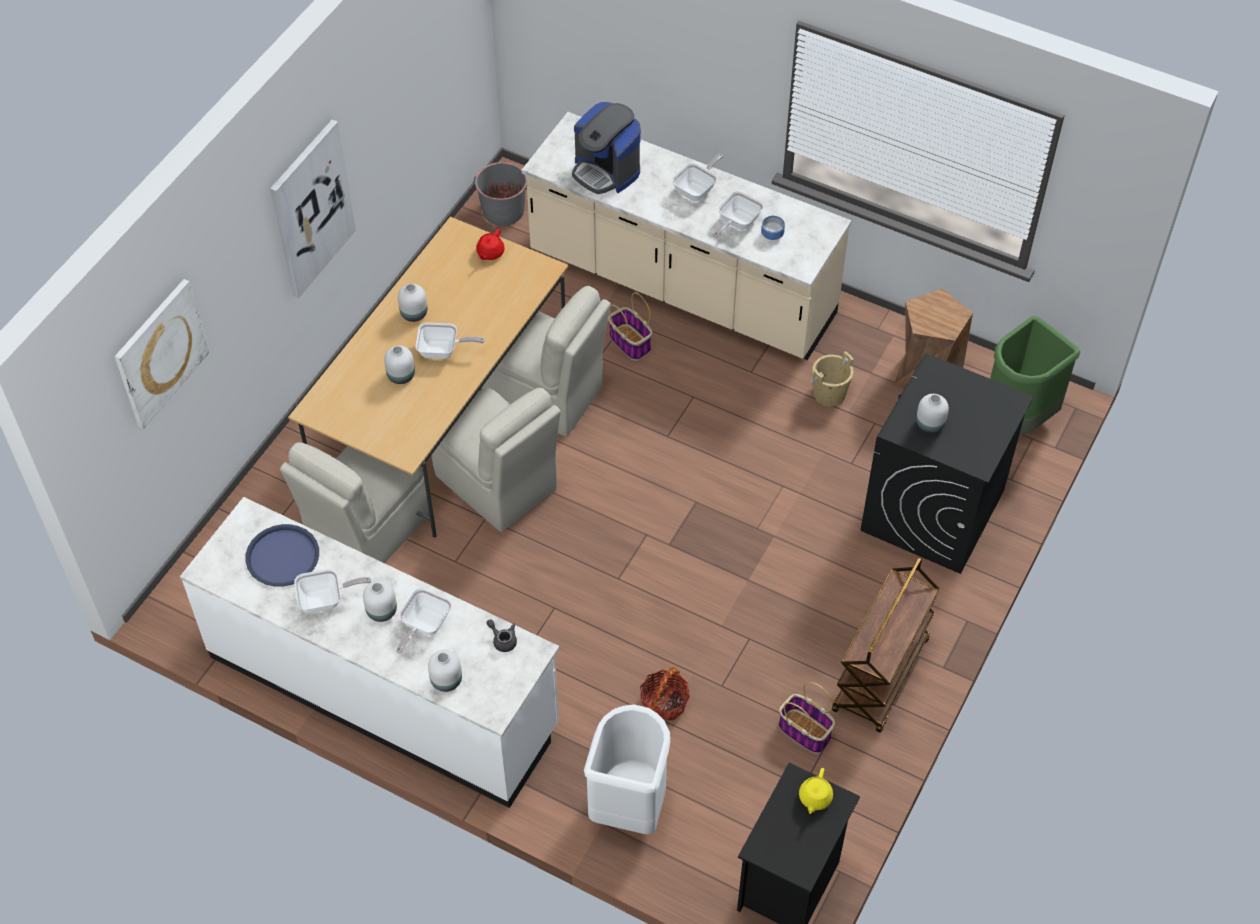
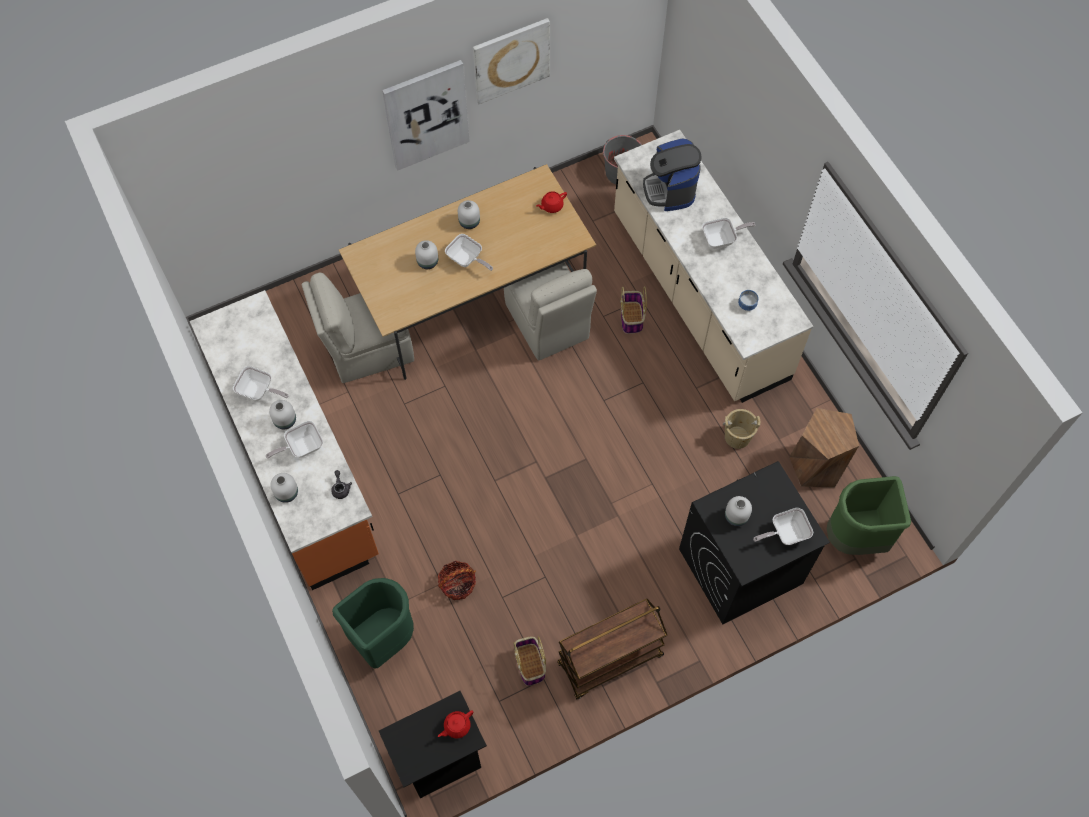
camera: 35 degrees right, 10 degrees up
(160, 353) = (245, 168): picture -> picture (511, 60)
(283, 556) = (256, 345): blue tray -> none
(384, 691) = (298, 463): white counter -> orange counter
(498, 484) = (470, 367): beige chair -> none
(628, 806) = (382, 638): white trash can -> green trash can
(736, 223) = (728, 281): frying pan -> frying pan (785, 533)
(814, 798) = (456, 726): yellow teapot -> red teapot

